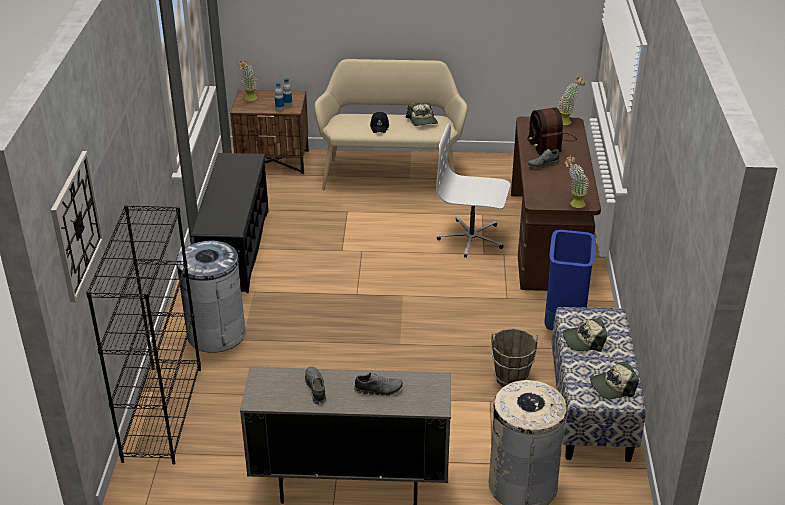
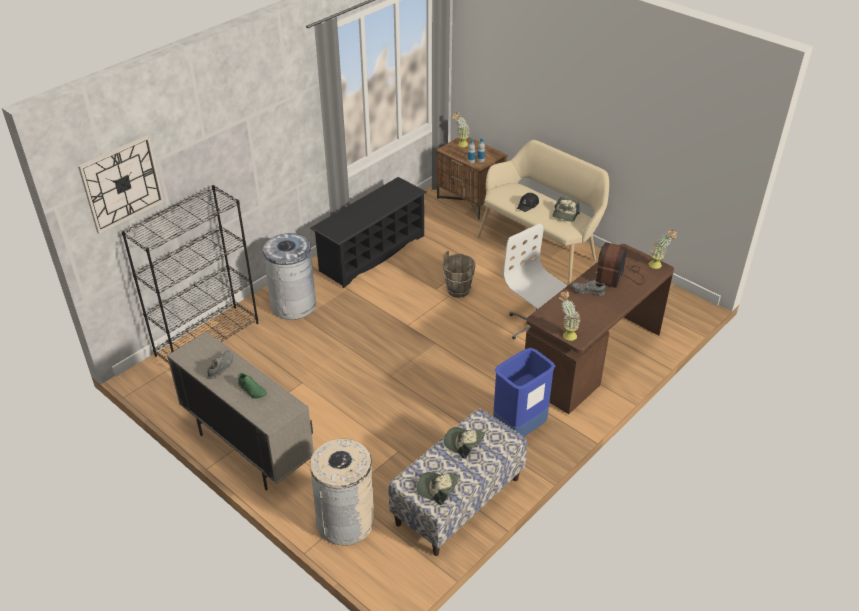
camera: 40 degrees right, 5 degrees up
(378, 389) = (252, 390): grey shoe -> green shoe
(511, 378) = (432, 445): brown bucket -> brown bucket (458, 290)

